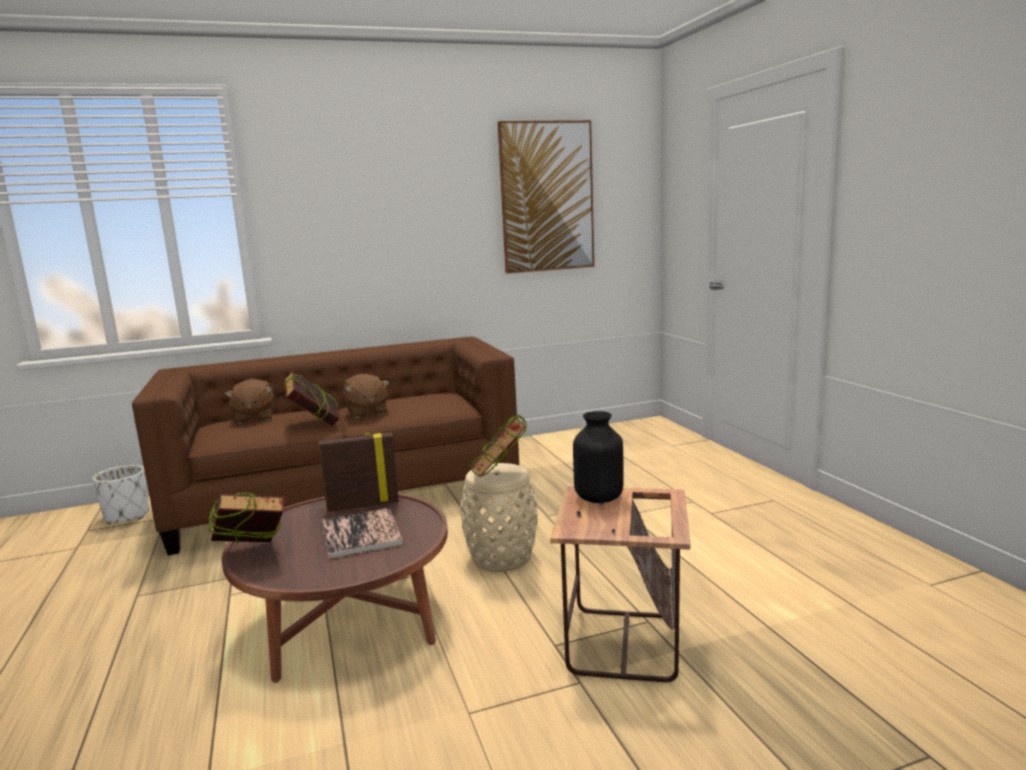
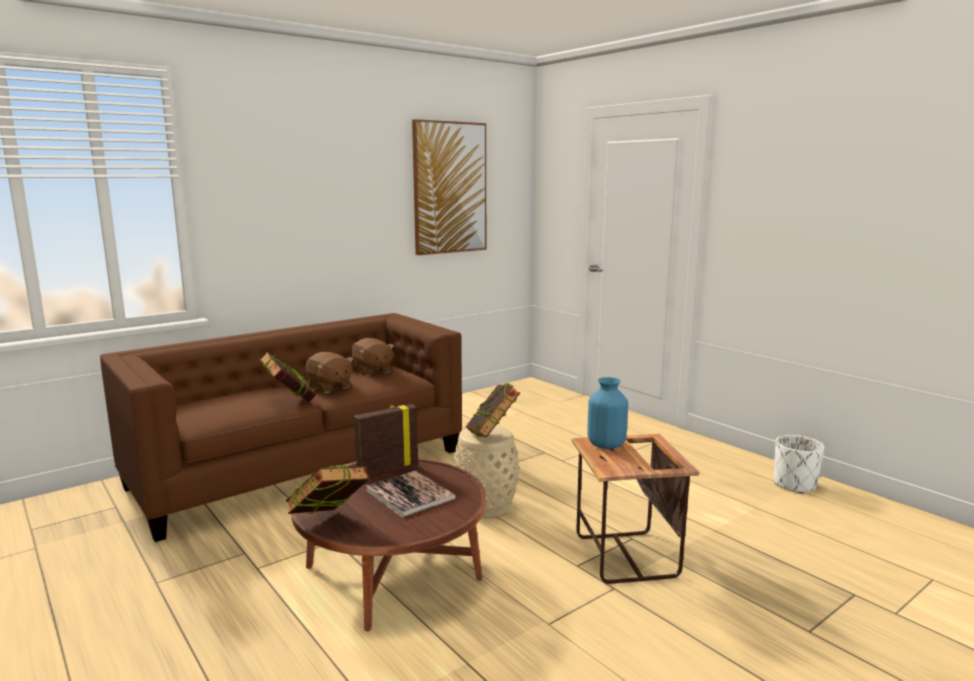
camera: 20 degrees left, 0 degrees up
(127, 516) = (67, 510): white planter -> white planter (794, 485)
(254, 418) = (217, 399): brown plush toy -> brown plush toy (372, 371)
(599, 497) = (606, 444): black vase -> blue vase

